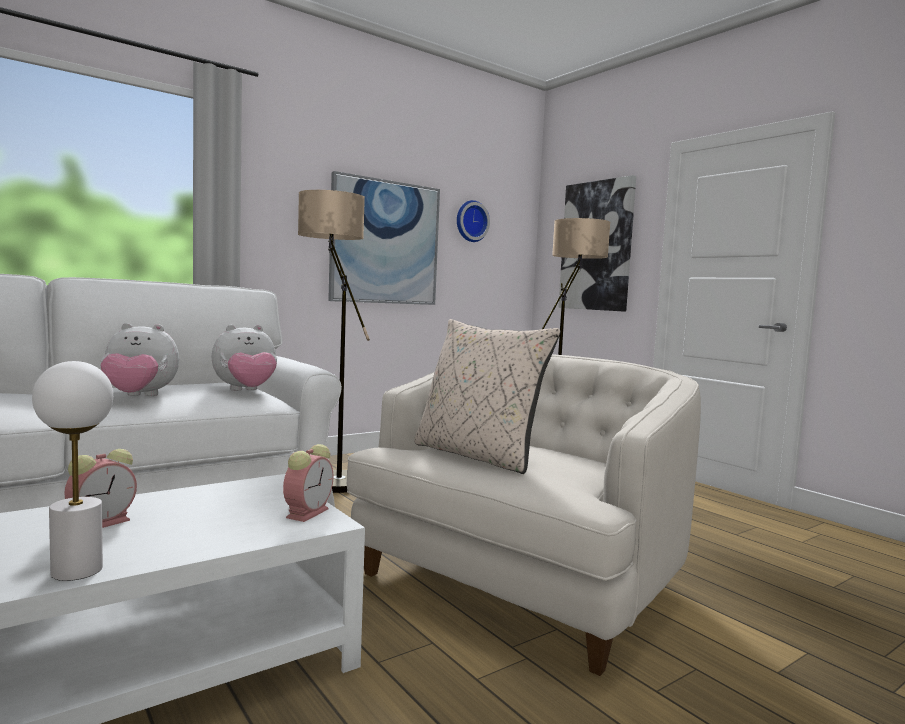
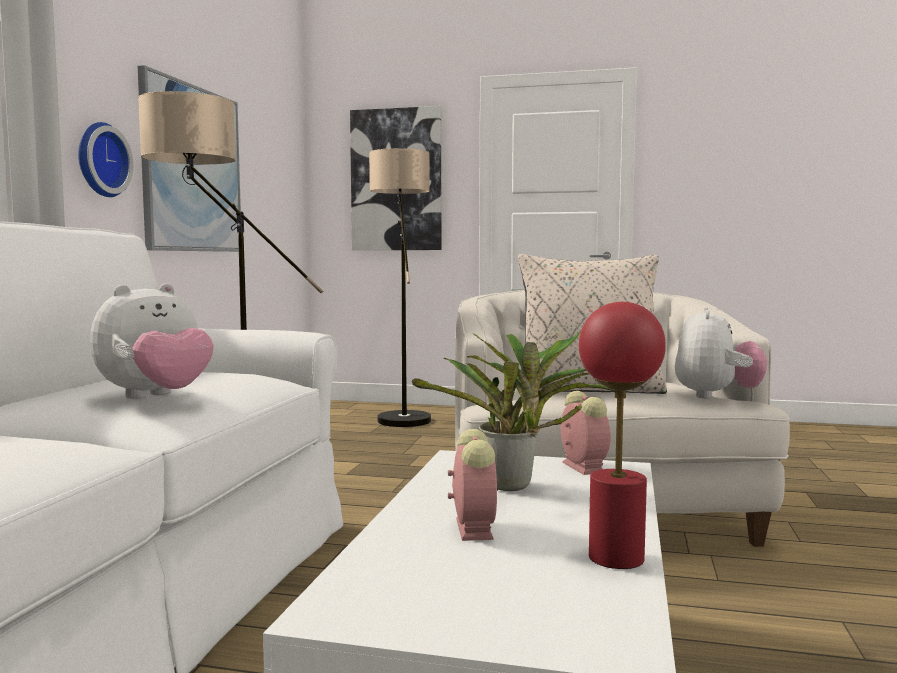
camera: 40 degrees left, 0 degrees up
(77, 570) = (615, 557): white table lamp -> red table lamp
(218, 509) = (514, 487): none -> potted plant
(246, 391) = (236, 373): plush toy -> plush toy (716, 396)
(470, 221) = (260, 146): wall clock -> wall clock (100, 160)

